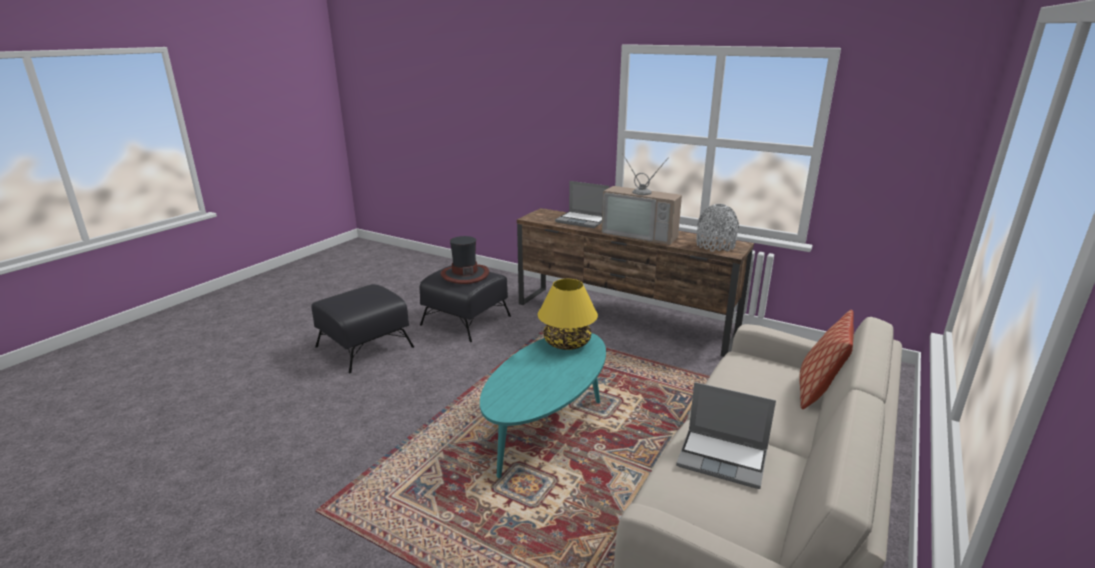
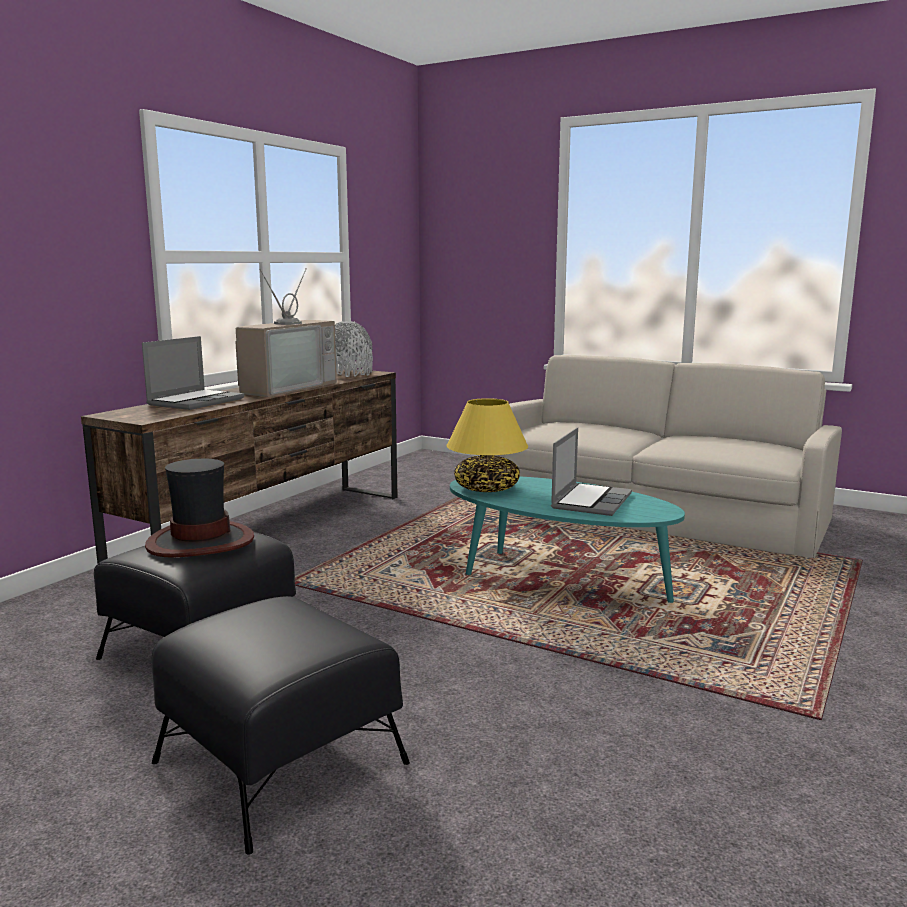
camera: 90 degrees left, 10 degrees down
(723, 459) = (698, 444): laptop -> laptop (590, 501)
(818, 391) = (577, 422): pillow -> none

